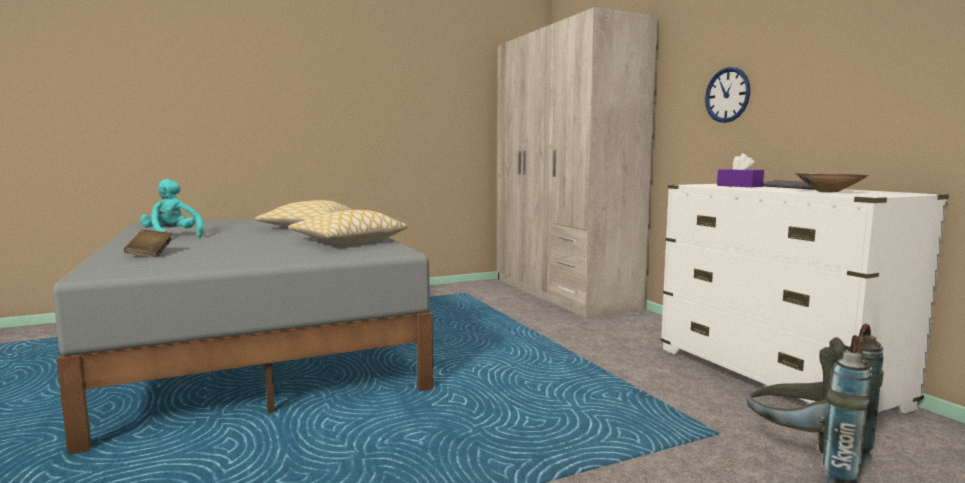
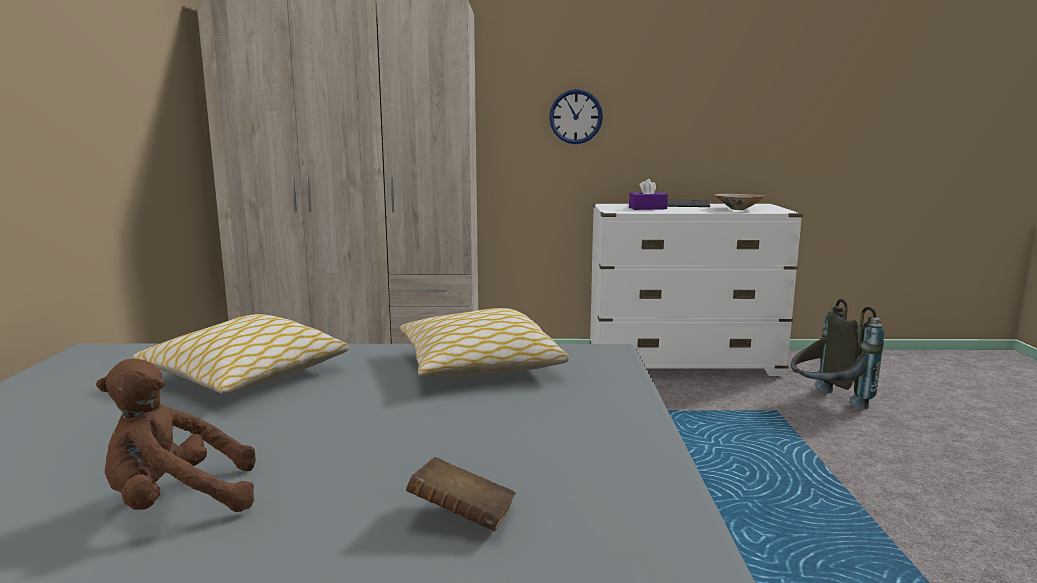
camera: 65 degrees left, 5 degrees up
(173, 237) = (178, 502): turquoise plush toy -> brown plush toy

